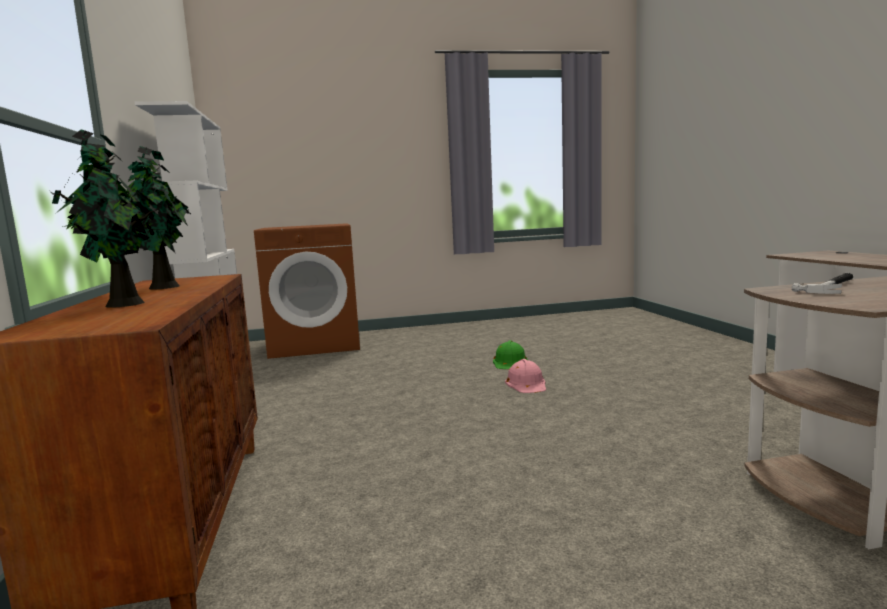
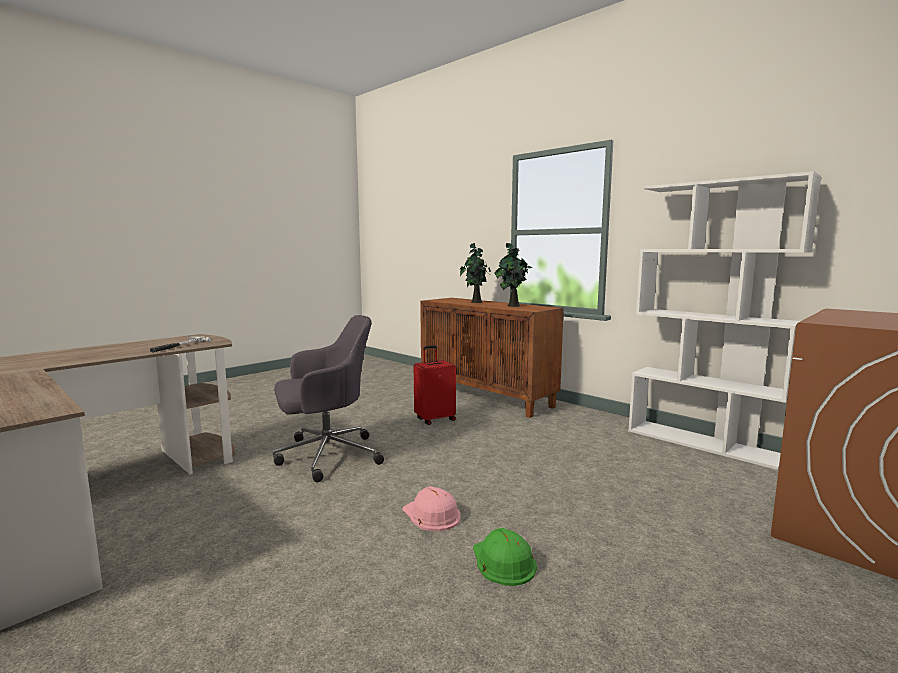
camera: 145 degrees right, 0 degrees up
(378, 483) = (435, 419): none -> red suitcase
(599, 452) = (326, 456): none -> grey office chair

